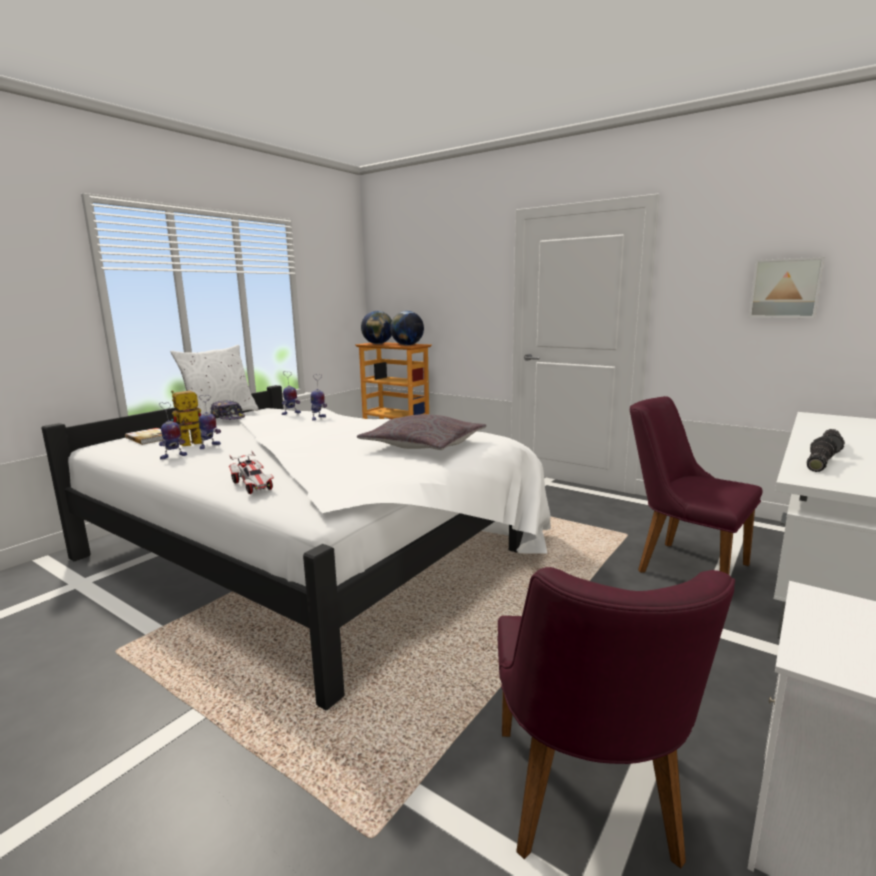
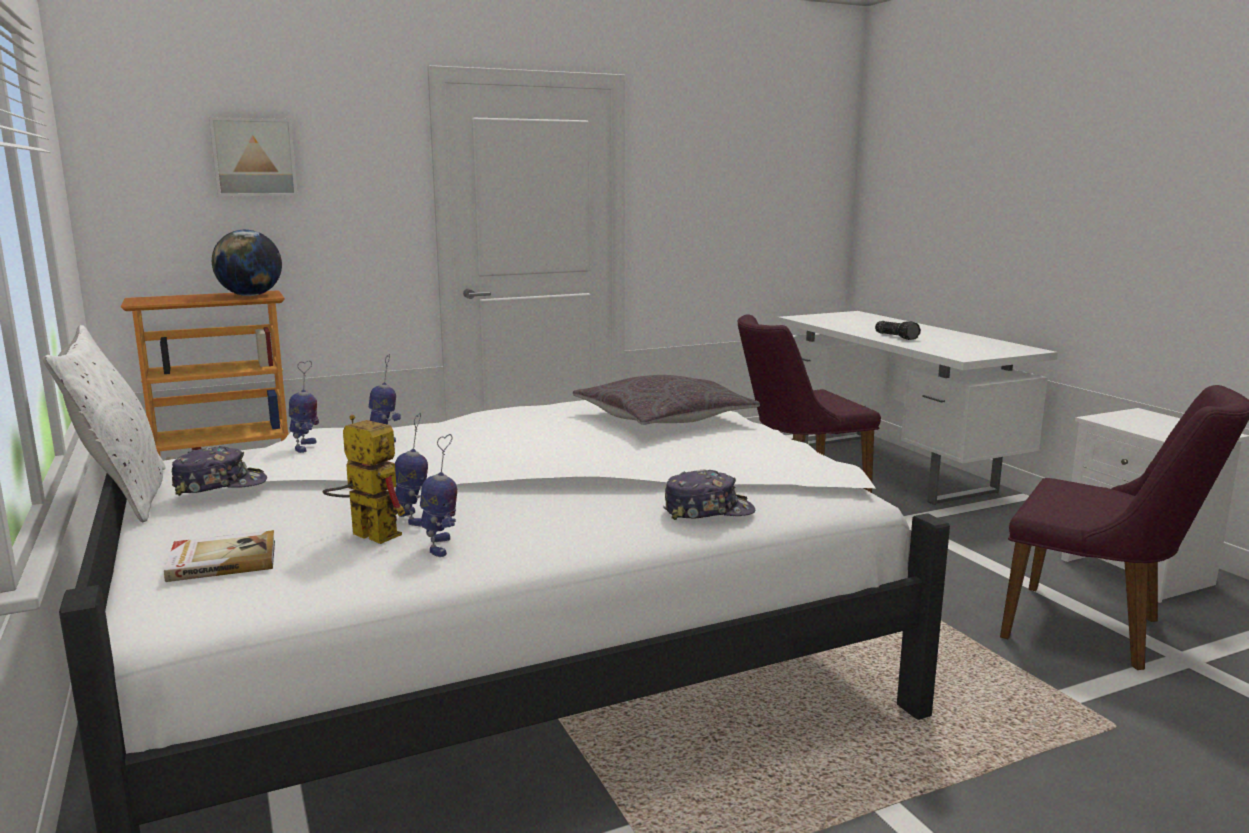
camera: 60 degrees left, 0 degrees up
(186, 445) = (366, 534): toy robot -> toy robot turned 135 degrees clockwise
(253, 485) = (708, 511): toy car -> cap
(378, 344) = (168, 300): globe -> none
(785, 288) = (746, 192): picture -> picture (254, 157)
(817, 464) = (931, 347): flashlight -> none

